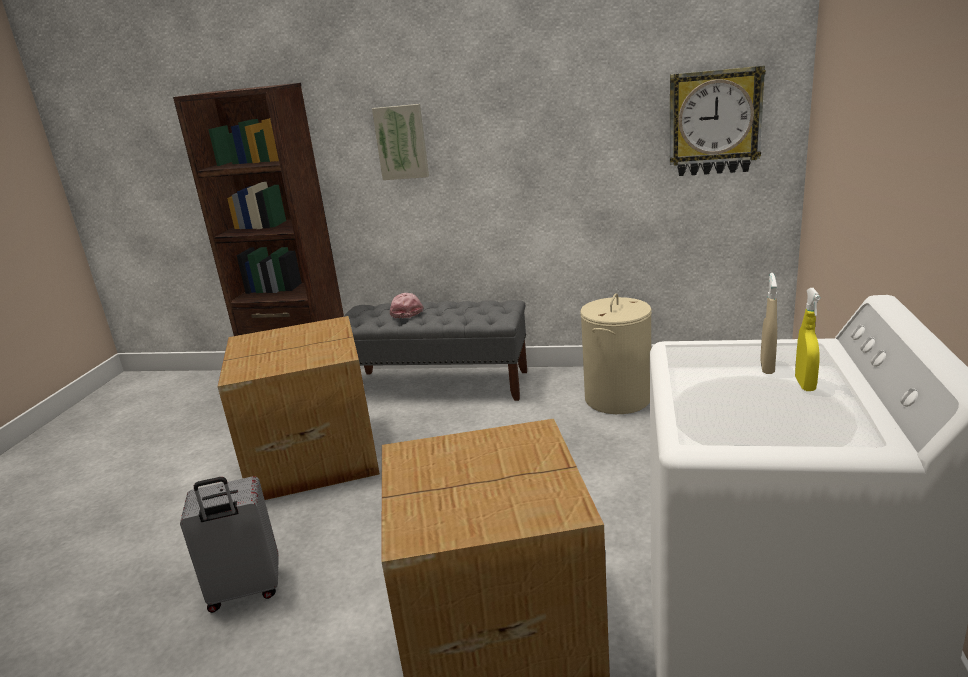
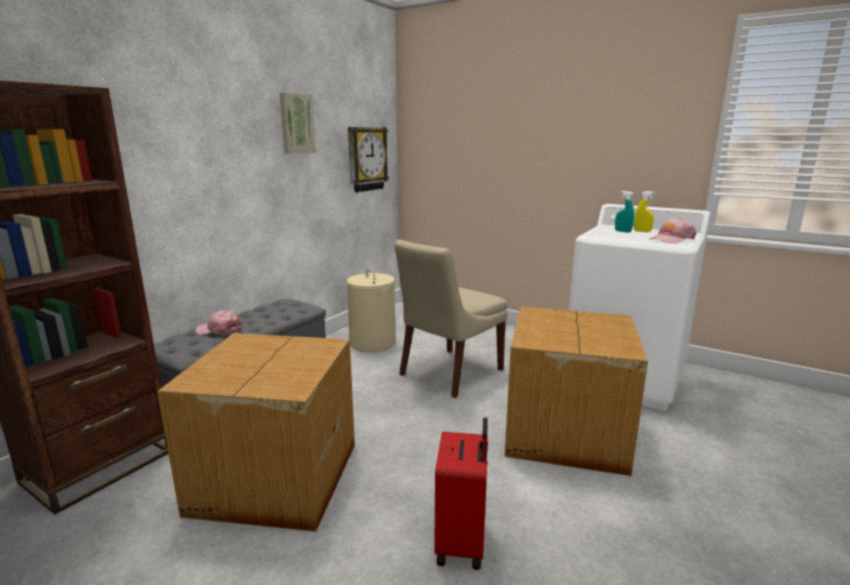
camera: 70 degrees left, 5 degrees down
(245, 591) = (462, 543): grey suitcase -> red suitcase
(401, 142) = (178, 167): picture -> picture (296, 123)
(588, 479) = (449, 373): none -> beige chair
(744, 422) = (671, 239): none -> pink cap
(767, 367) = (623, 231): beige spray bottle -> turquoise spray bottle

